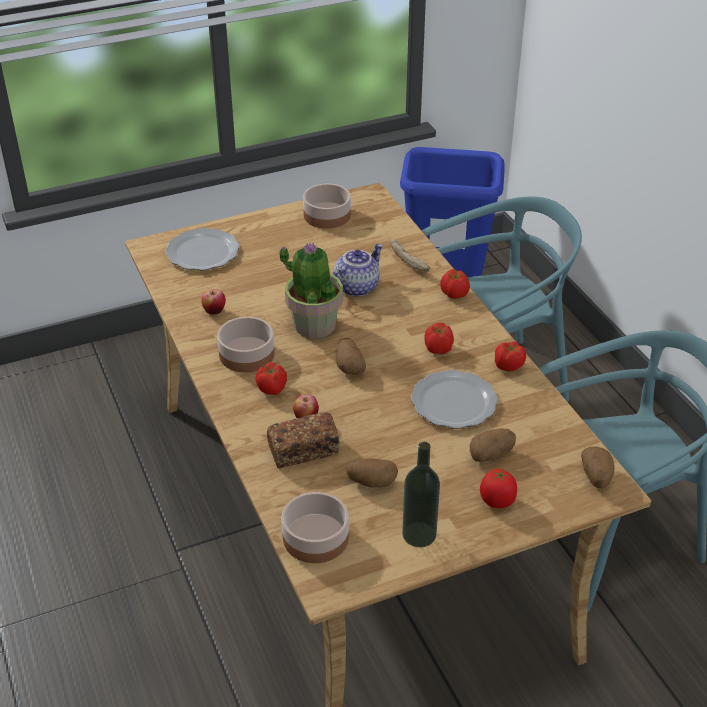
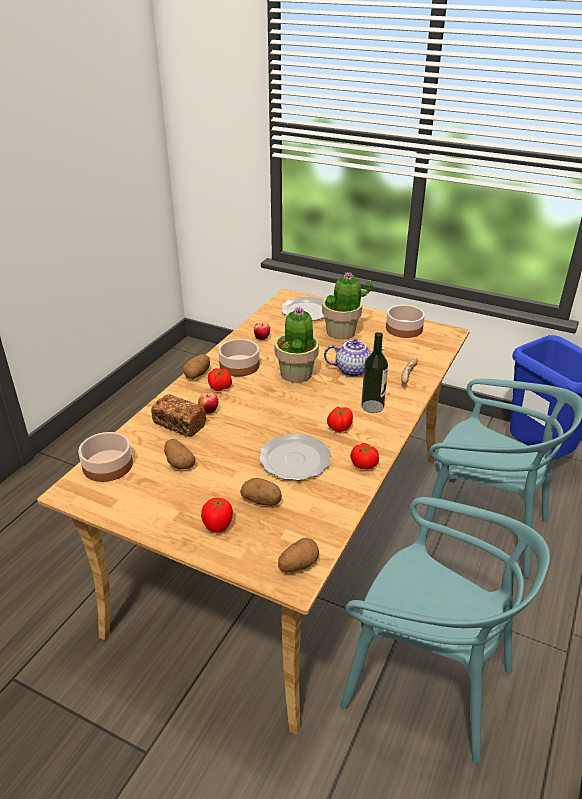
camera: 50 degrees right, 5 degrees down
(278, 255) = (341, 332): none -> potted plant
(349, 366) = (275, 403): potato -> potato (197, 374)
(419, 534) = (150, 506): bottle -> bottle (372, 406)
(454, 294) = (404, 407): tomato -> none

